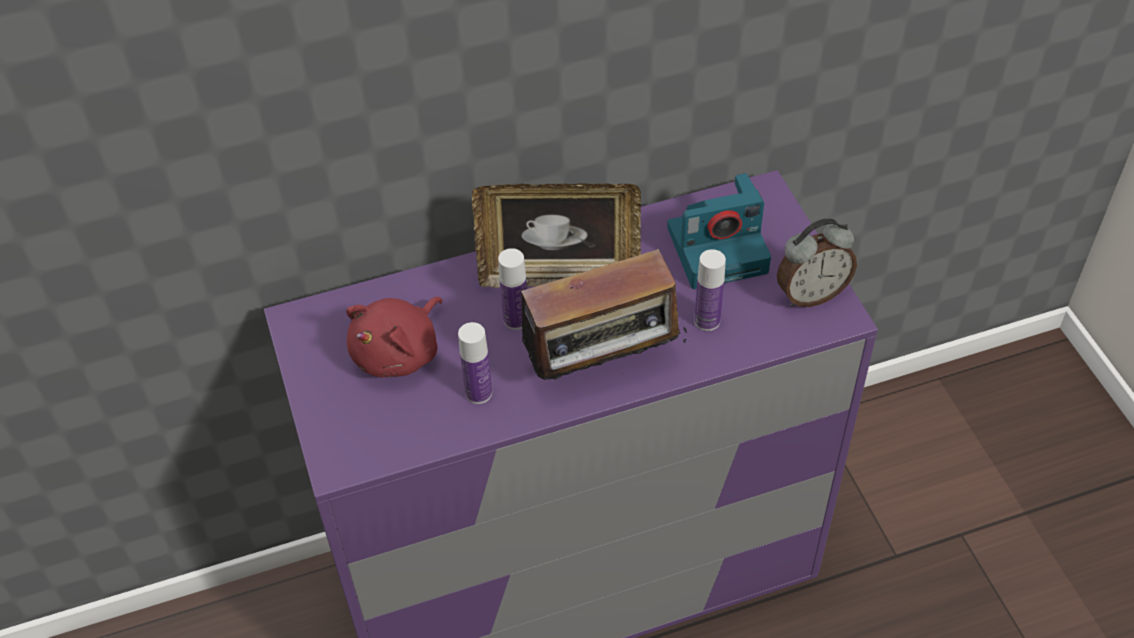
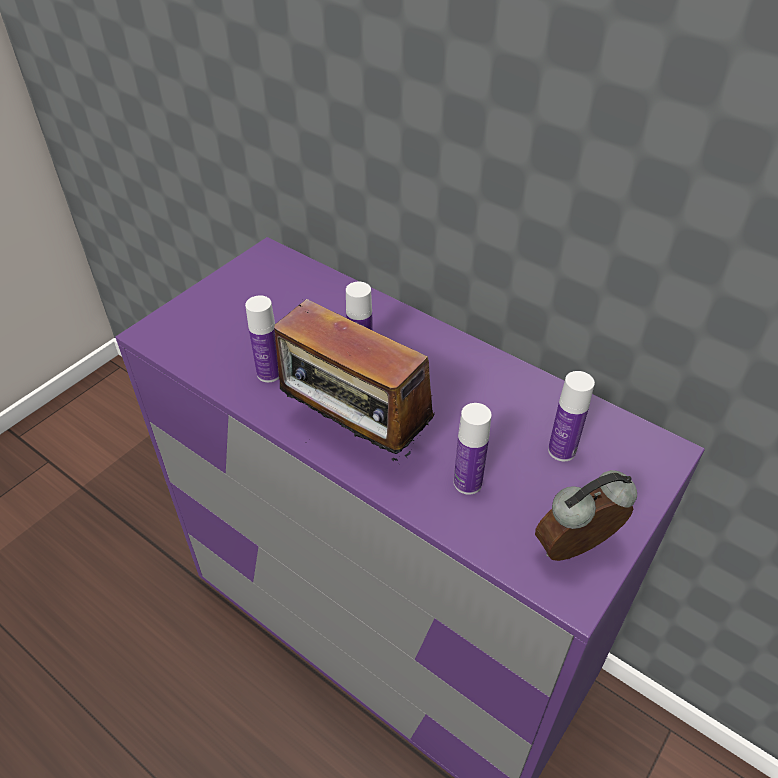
camera: 55 degrees right, 5 degrees down
(399, 353) = (276, 314): red plush toy -> none
(559, 275) = (429, 362): picture frame -> none
(719, 248) = (561, 450): camera -> bottle
(810, 294) = (577, 551): alarm clock -> alarm clock turned 120 degrees clockwise

